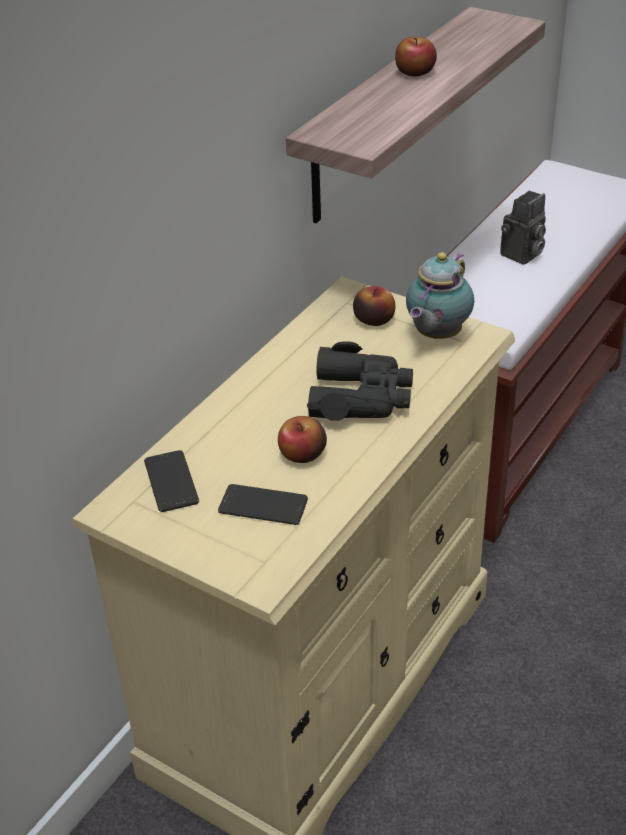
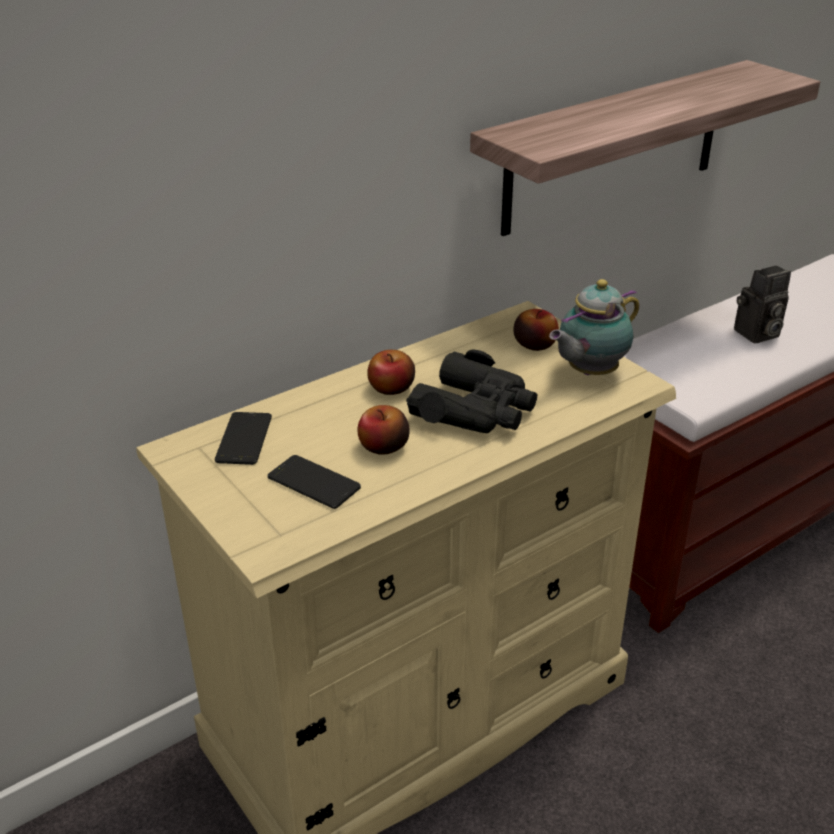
camera: 20 degrees right, 5 degrees down
(415, 72) = (645, 101): apple -> apple (392, 388)

